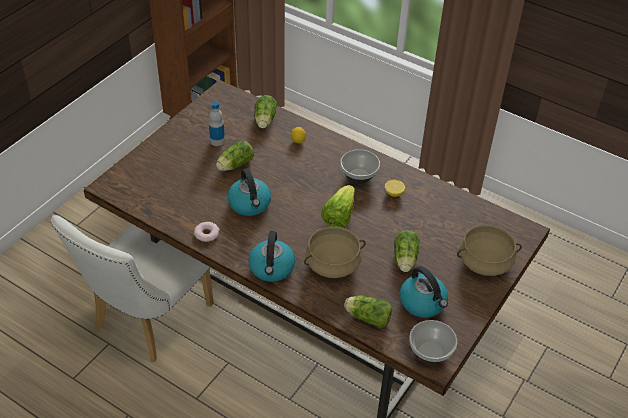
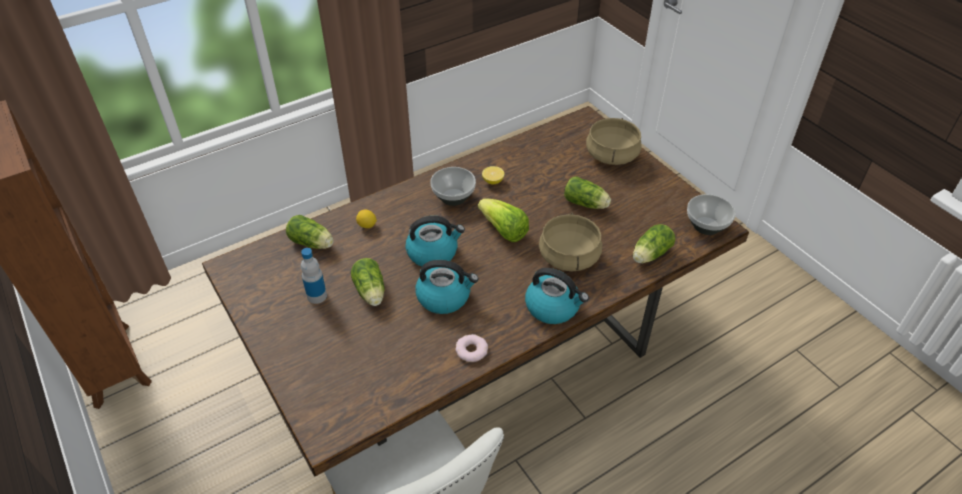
camera: 65 degrees left, 0 degrees up
(423, 303) = (646, 210): kettle -> kettle (433, 253)

